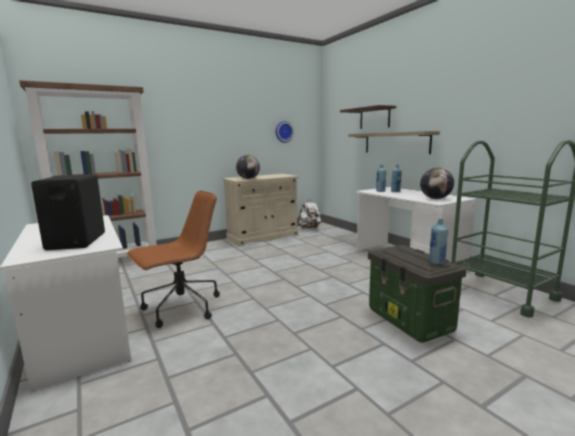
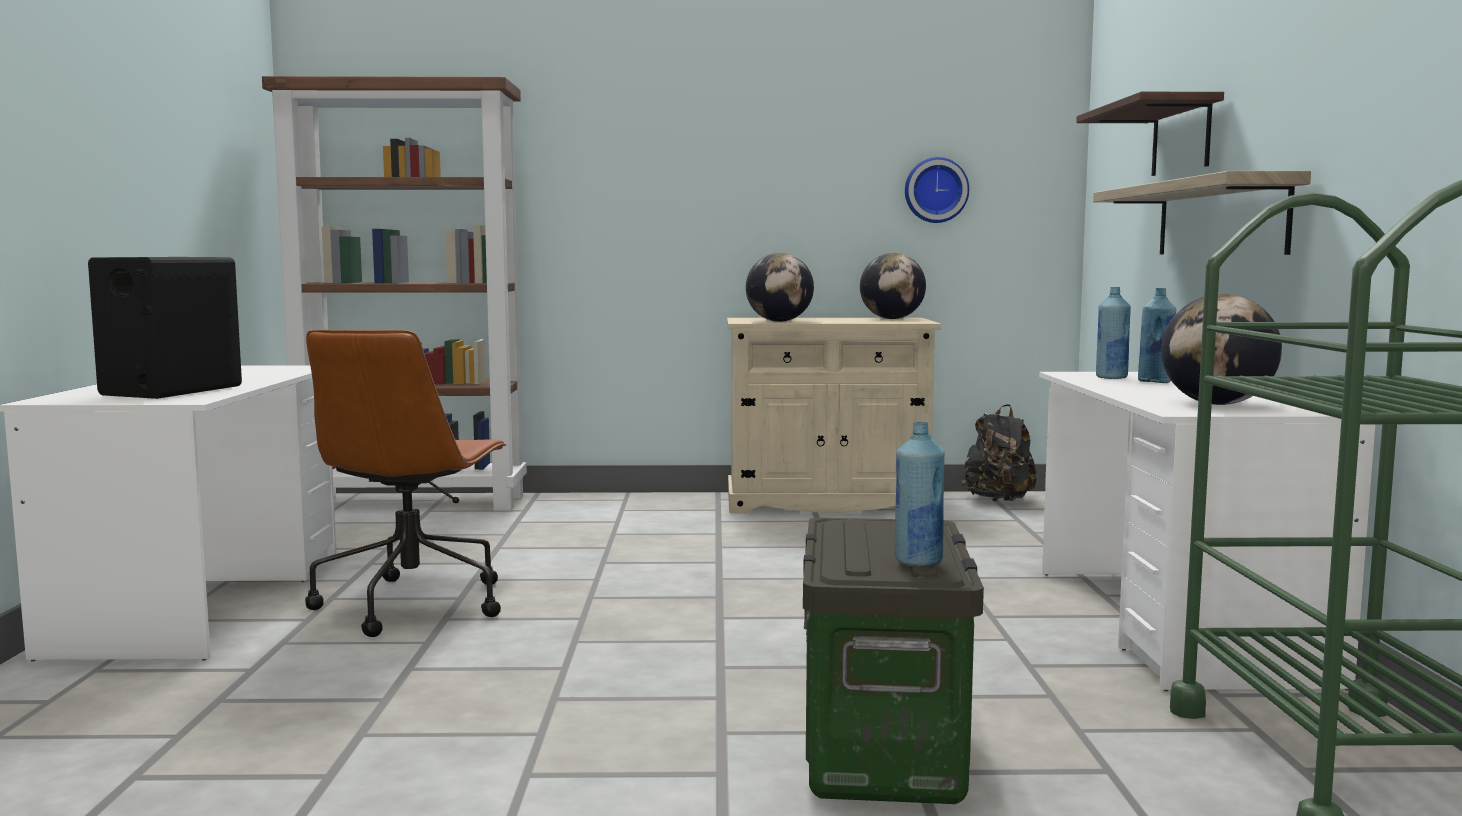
camera: 30 degrees right, 5 degrees down
(181, 308) = (412, 603): brown office chair -> brown office chair turned 105 degrees clockwise
(277, 174) = (892, 319): none -> globe
(309, 228) = (999, 501): white backpack -> black backpack

